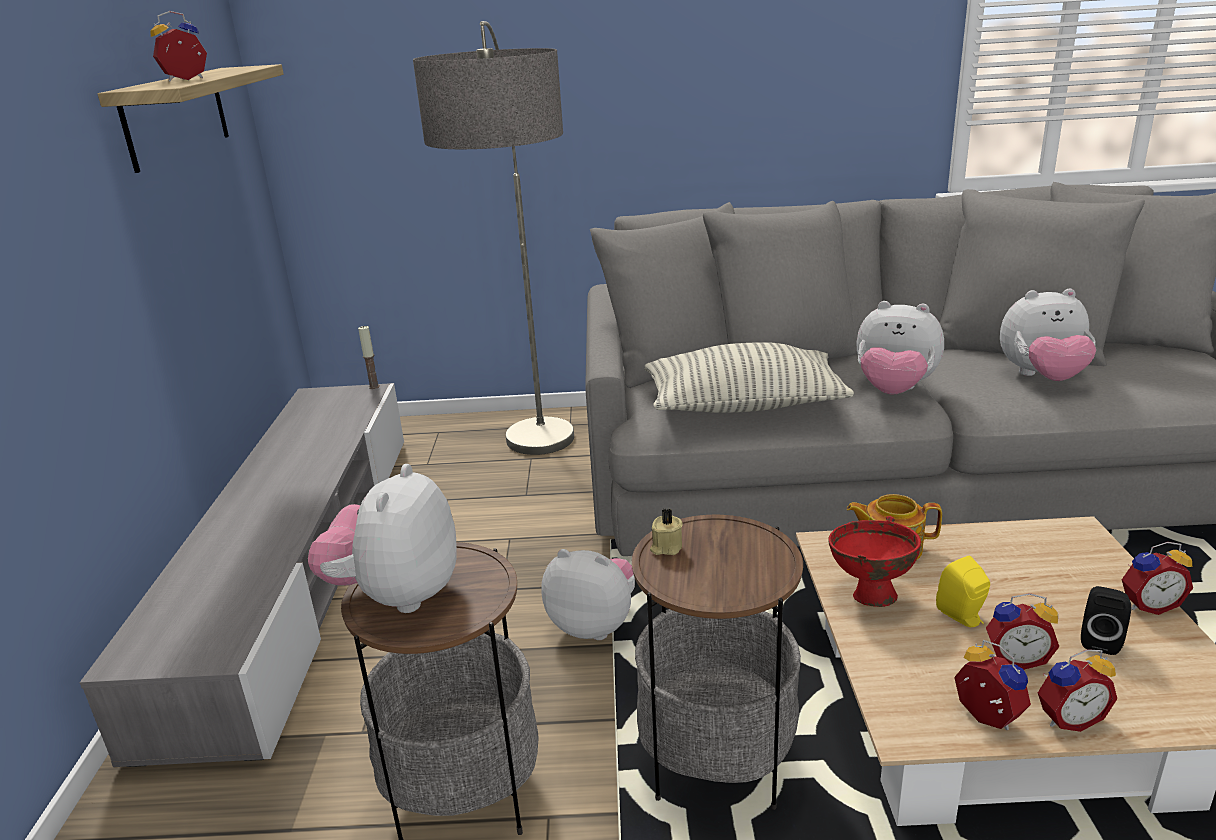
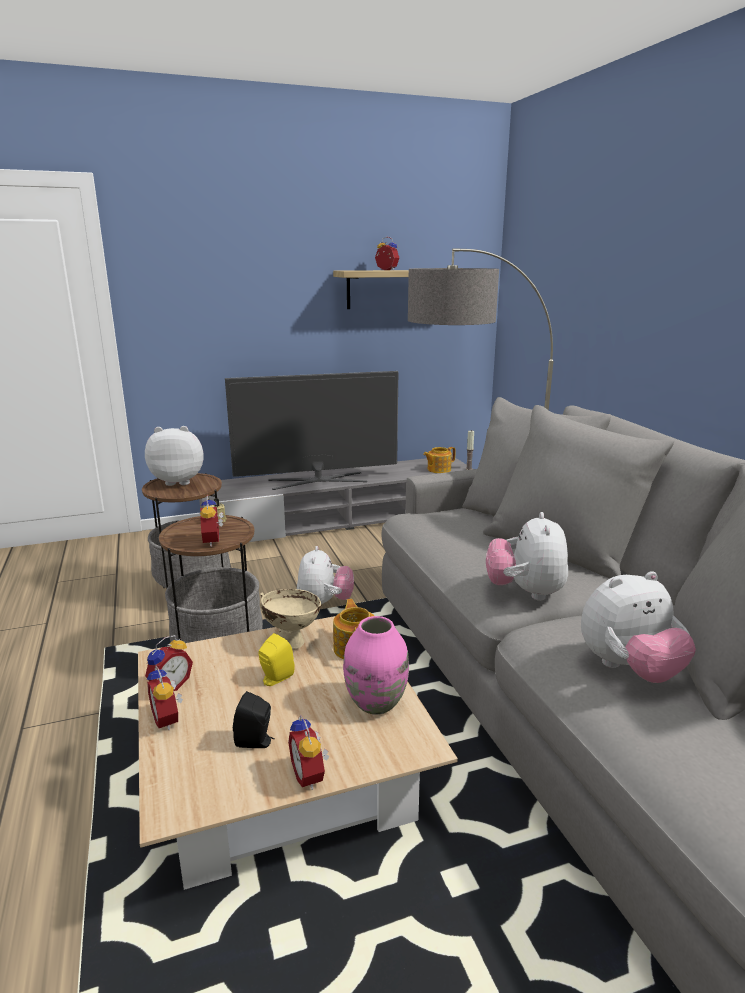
camera: 70 degrees right, 5 degrees down
(271, 517) = (318, 480): none -> television
(349, 407) = (438, 469): none -> teapot
(744, 406) = (451, 540): pillow -> none
(869, 596) = (291, 641): red bowl -> beige bowl
(1010, 548) = (376, 703): none -> pink vase
(1016, 658) = (230, 700): alarm clock -> alarm clock (214, 541)
(1042, 377) = (629, 669): plush toy -> plush toy turned 90 degrees counterclockwise

